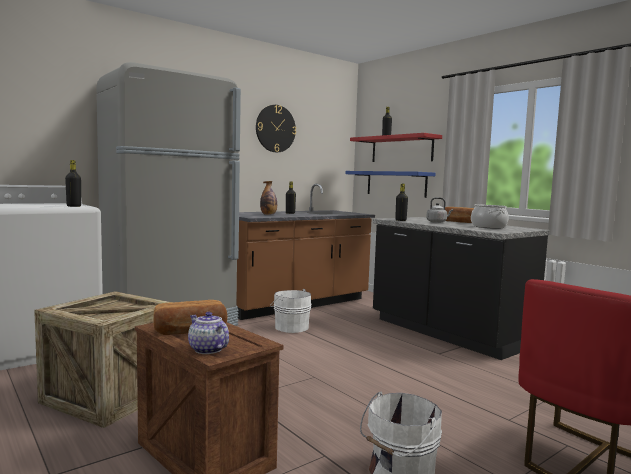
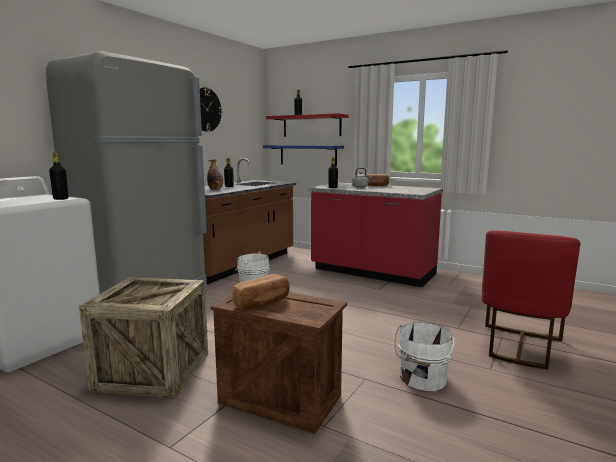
camera: 20 degrees left, 5 degrees up
(207, 349) = (299, 315): teapot -> none
(448, 333) = (372, 272): black counter -> red counter
(488, 227) = (403, 189): cooking pot -> none

